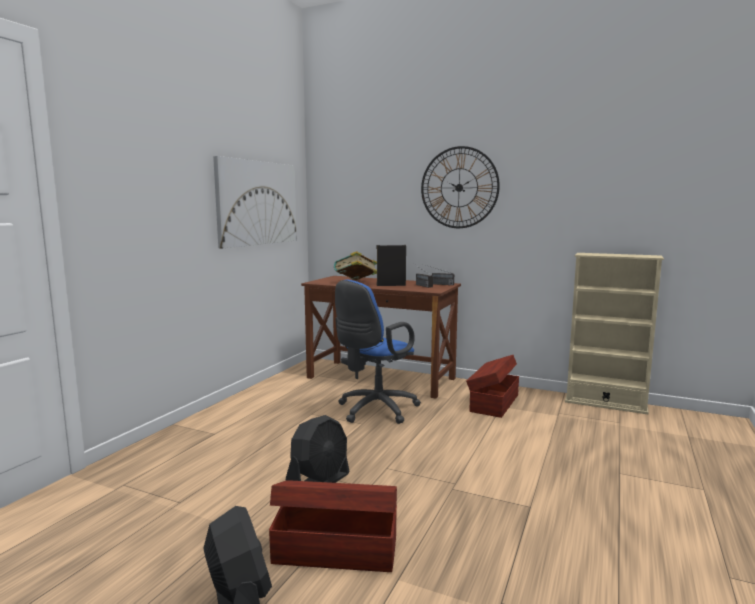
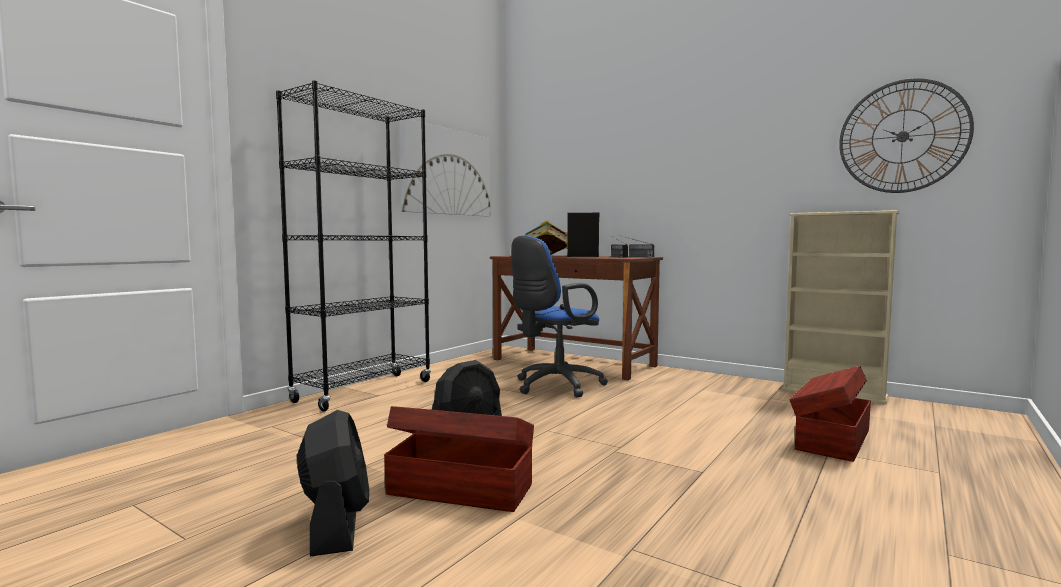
camera: 10 degrees right, 5 degrees down
(198, 429) = (364, 391): none -> black bookcase
(459, 187) = (660, 151): wall clock -> wall clock (902, 136)
(493, 403) = (693, 386): brown storage box -> brown storage box (831, 439)

